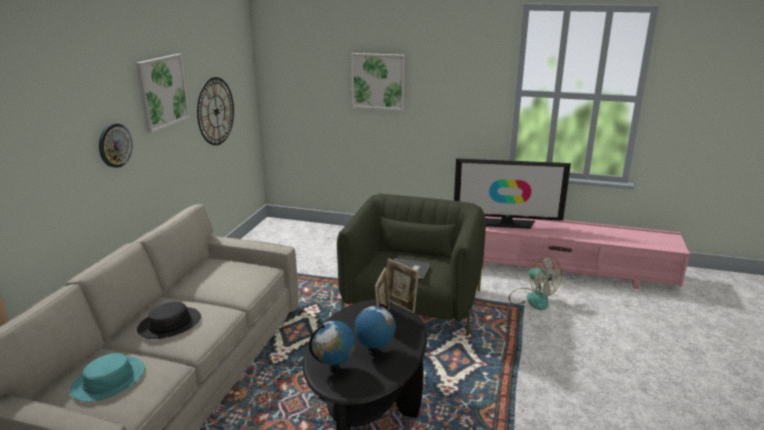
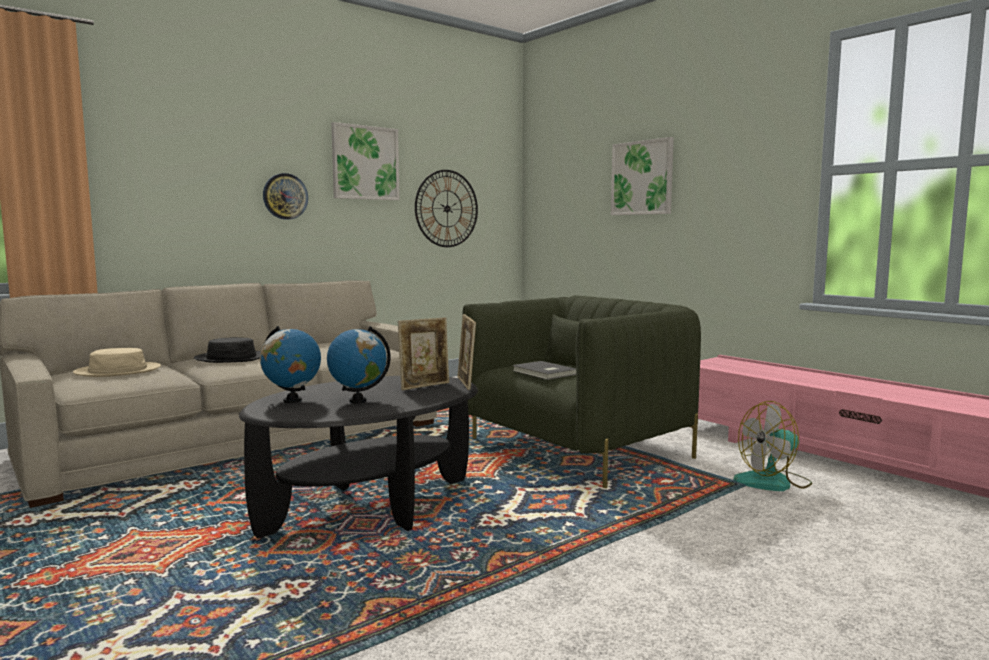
camera: 35 degrees right, 15 degrees down
(108, 380) = (118, 371): turquoise hat -> beige hat
(506, 223) = (783, 373): television -> none
(532, 298) = (773, 482): fan -> fan turned 75 degrees clockwise

